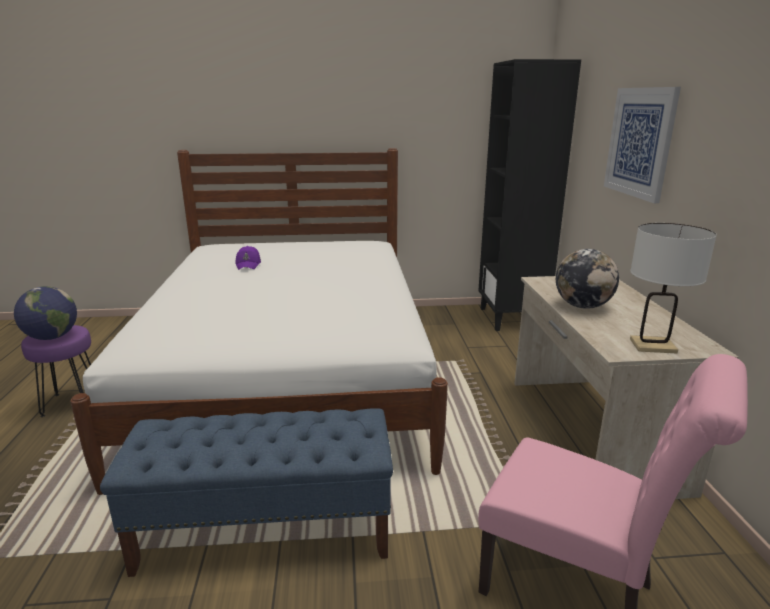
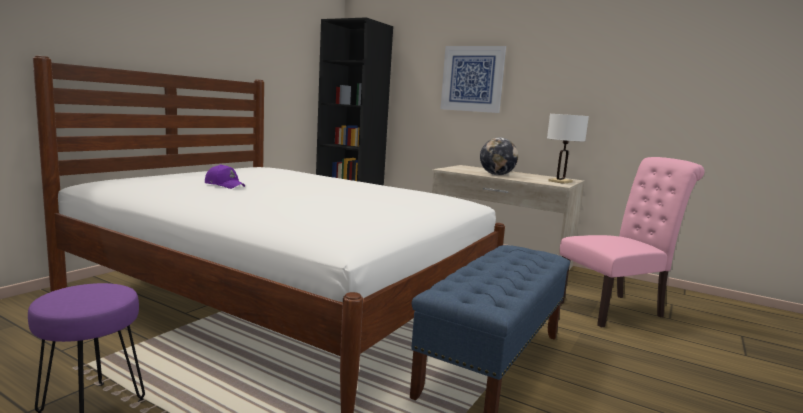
camera: 55 degrees left, 10 degrees down
(52, 337) = (93, 298): globe -> none

